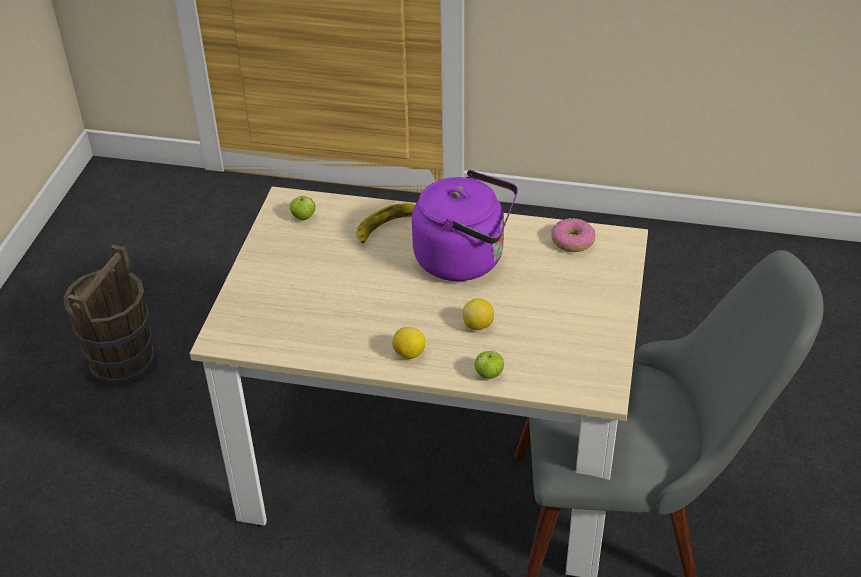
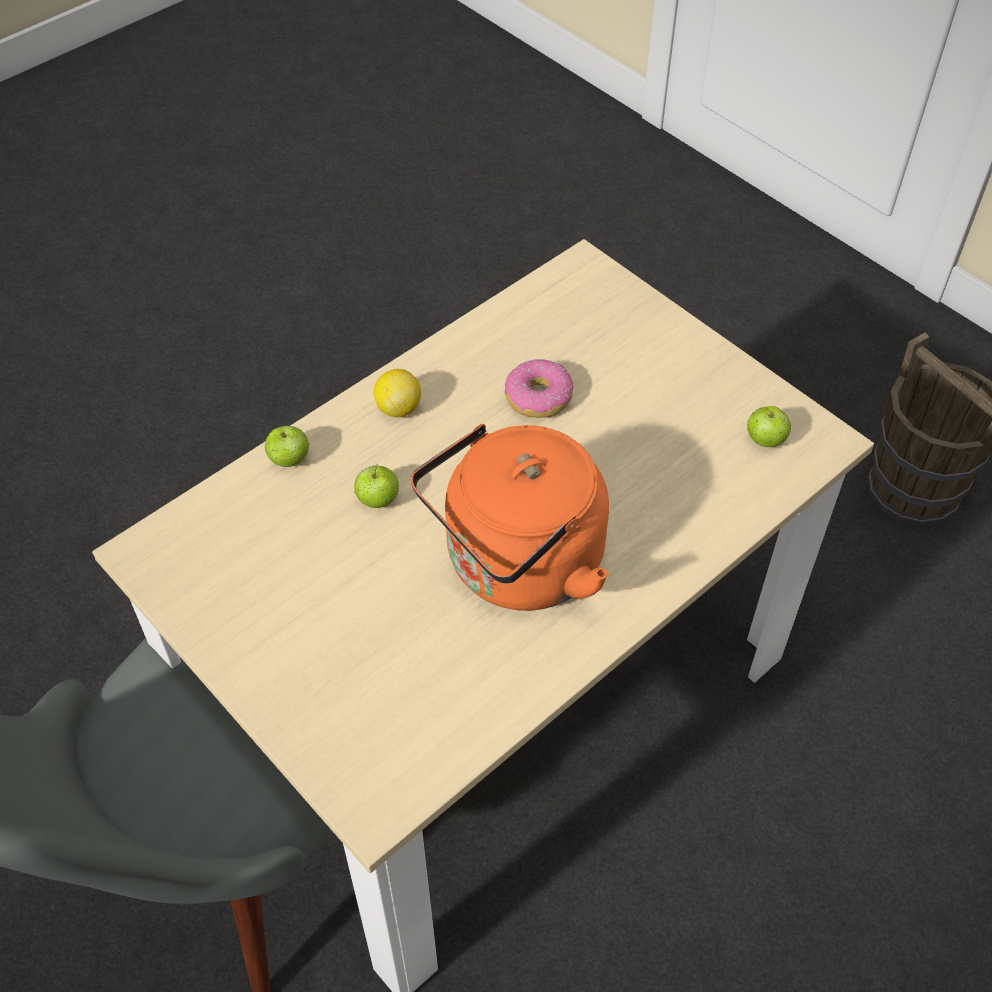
camera: 125 degrees right, 10 degrees up
(388, 227) = (666, 520): banana -> none
(465, 259) = (517, 566): purple kettle -> orange kettle
(478, 325) = (378, 500): lemon -> apple
(572, 241) = (436, 727): donut -> donut (538, 397)

